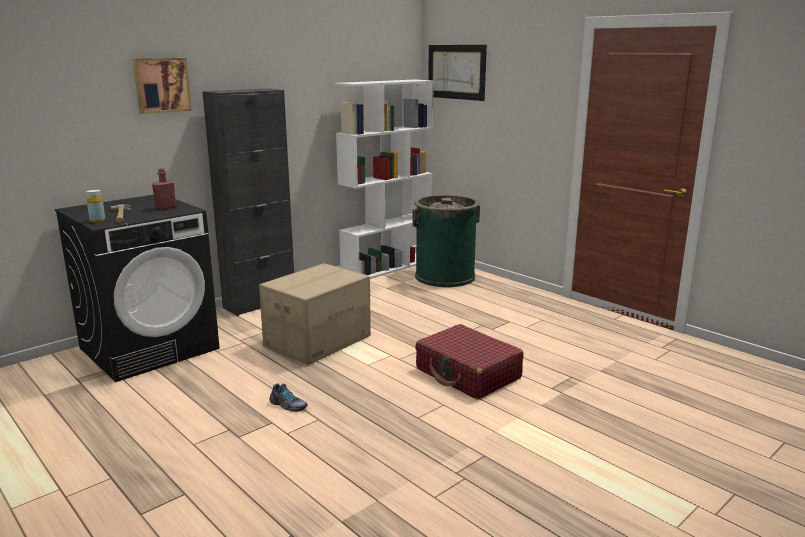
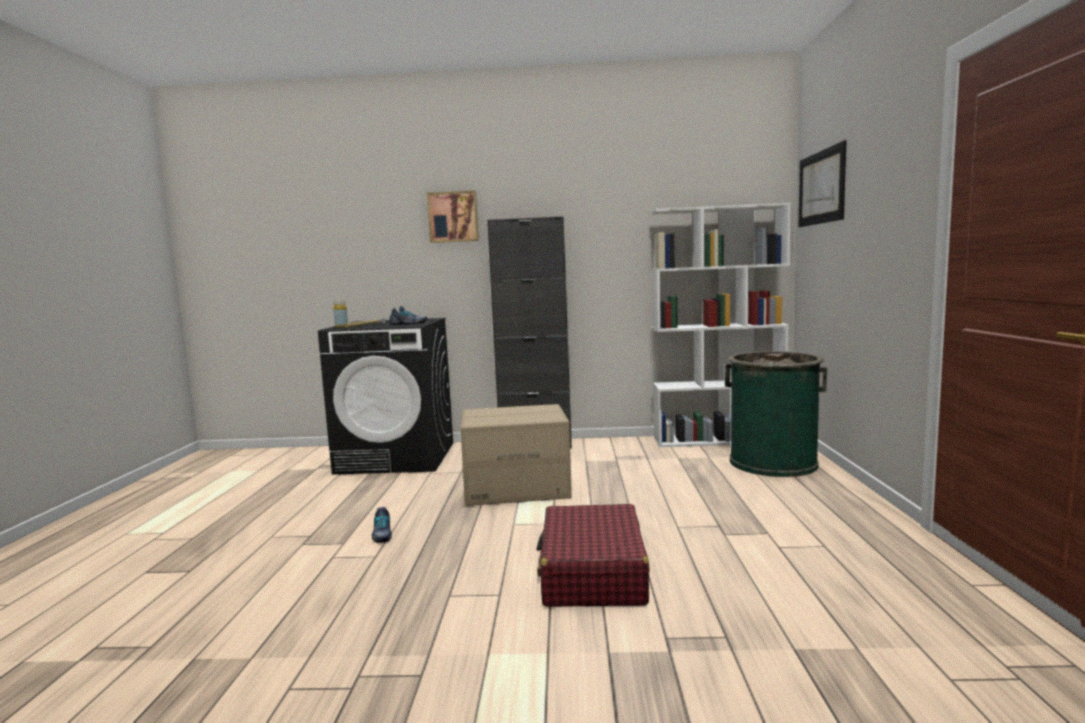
camera: 45 degrees right, 10 degrees down
(165, 207) = (408, 323): red bottle -> shoe

